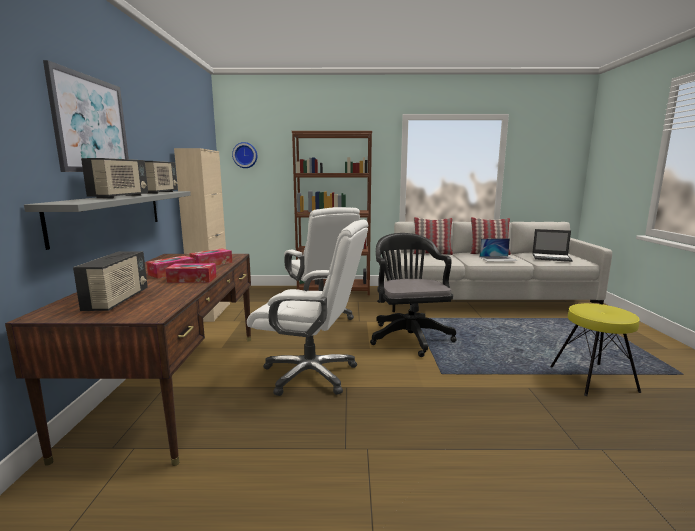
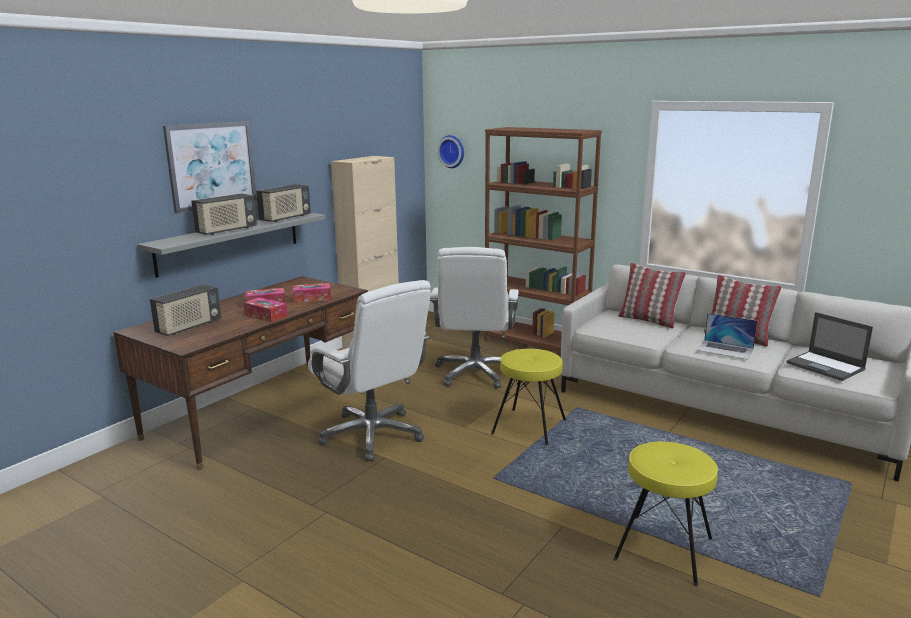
camera: 35 degrees right, 5 degrees up
(408, 336) = (529, 427): black office chair -> yellow stool

